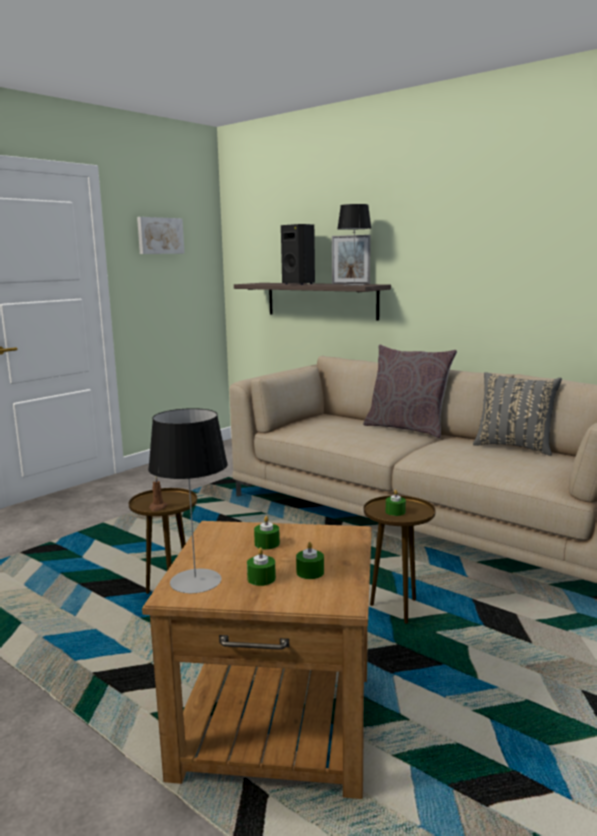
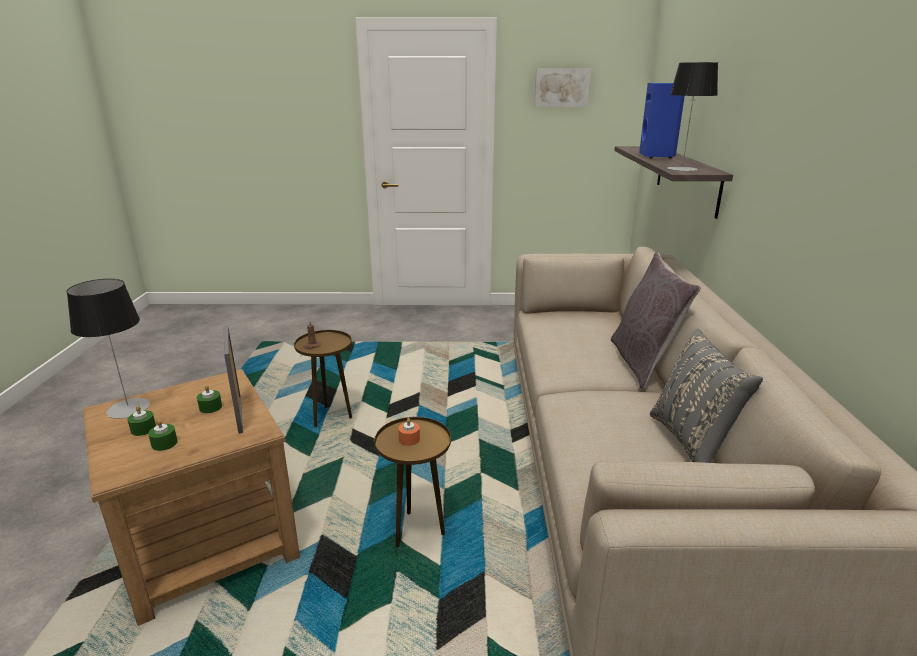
camera: 50 degrees right, 10 degrees up
(299, 284) = (657, 156): black speaker -> blue speaker
(350, 284) = (697, 165): picture frame -> picture frame (239, 414)
(395, 512) = (409, 439): green candle -> orange candle

